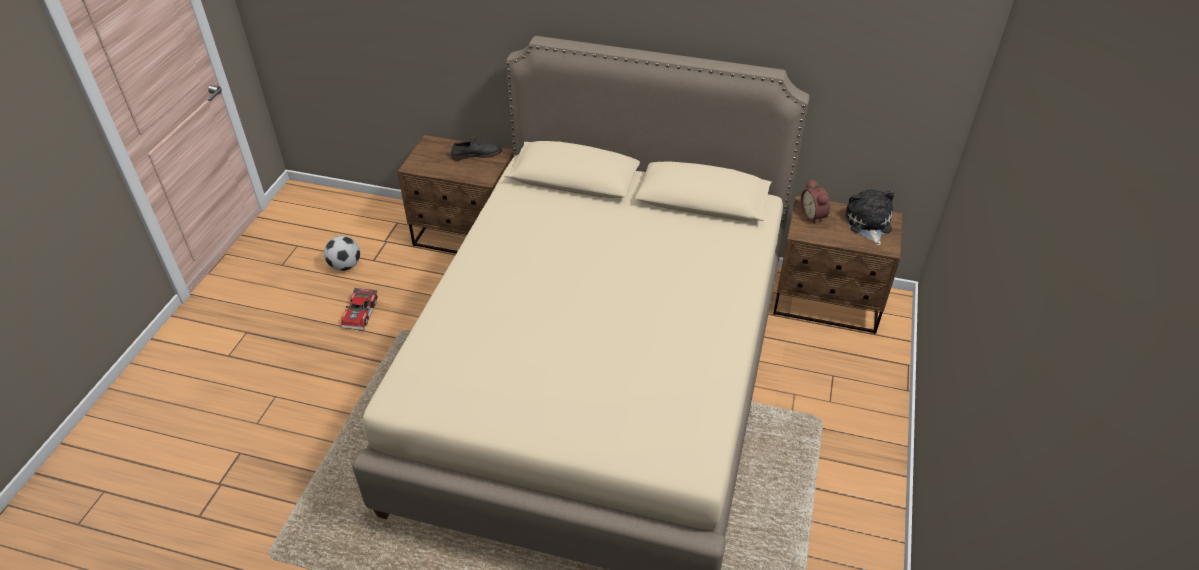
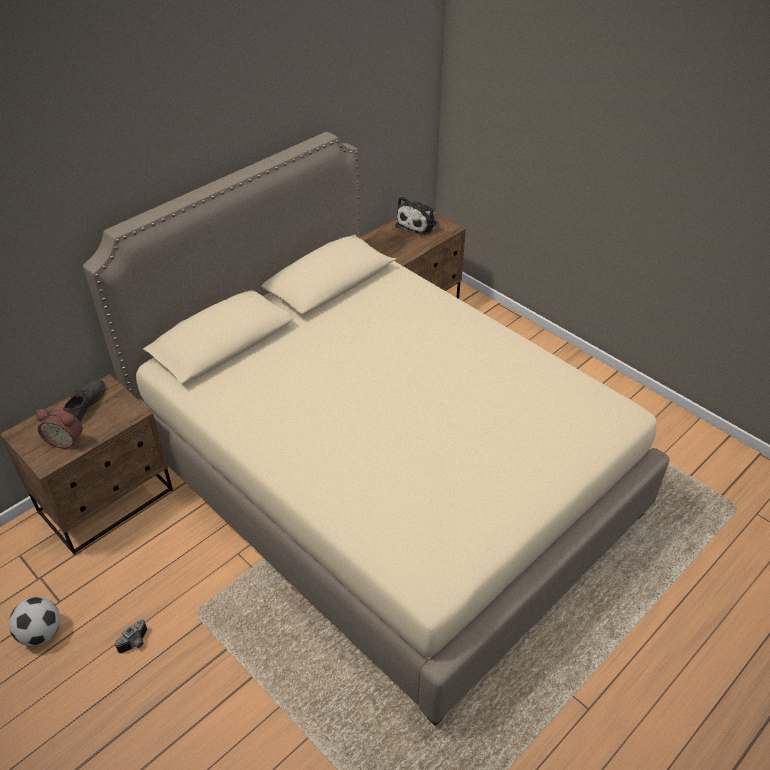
camera: 60 degrees left, 0 degrees up
(361, 313) = (136, 643): toy car -> camera
(814, 215) = (385, 243): alarm clock -> alarm clock (66, 440)
(868, 224) = (418, 224): plush toy -> plush toy turned 90 degrees counterclockwise

